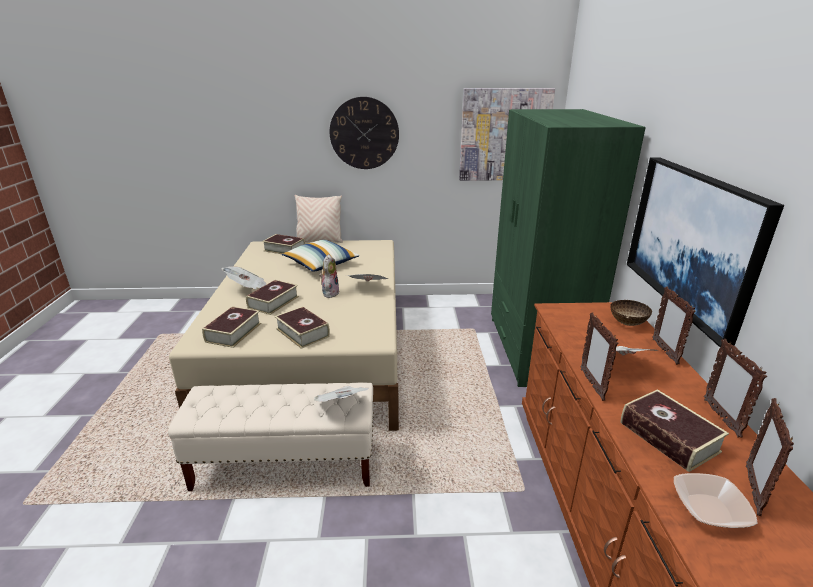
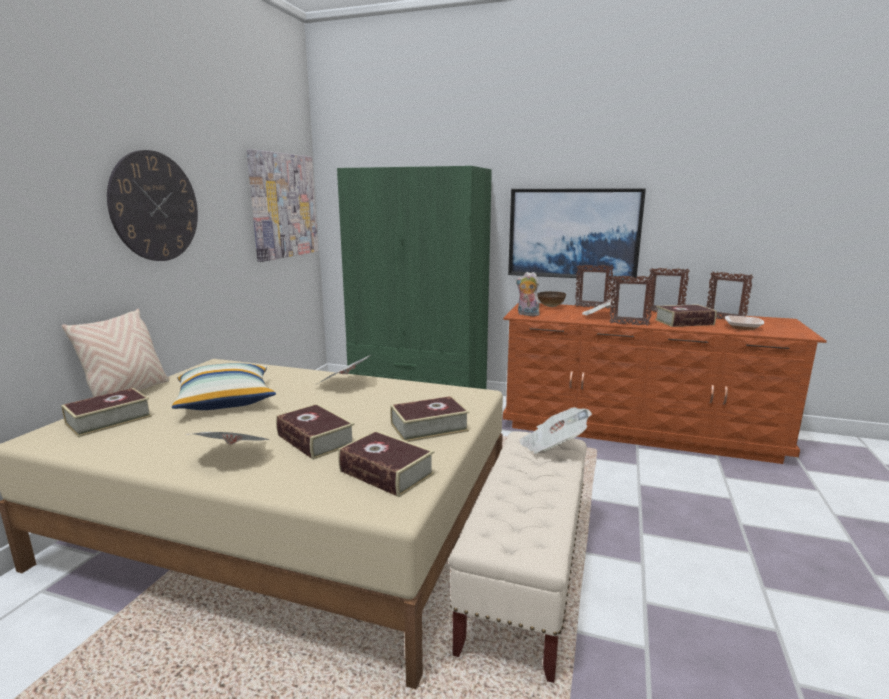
camera: 70 degrees left, 10 degrees down
(330, 293) = (331, 404): plush toy -> plush toy (527, 314)

